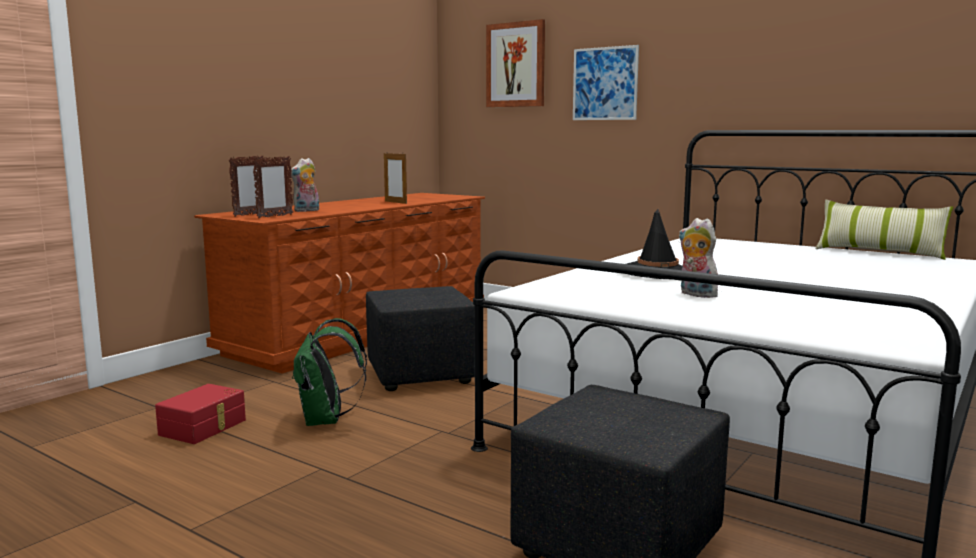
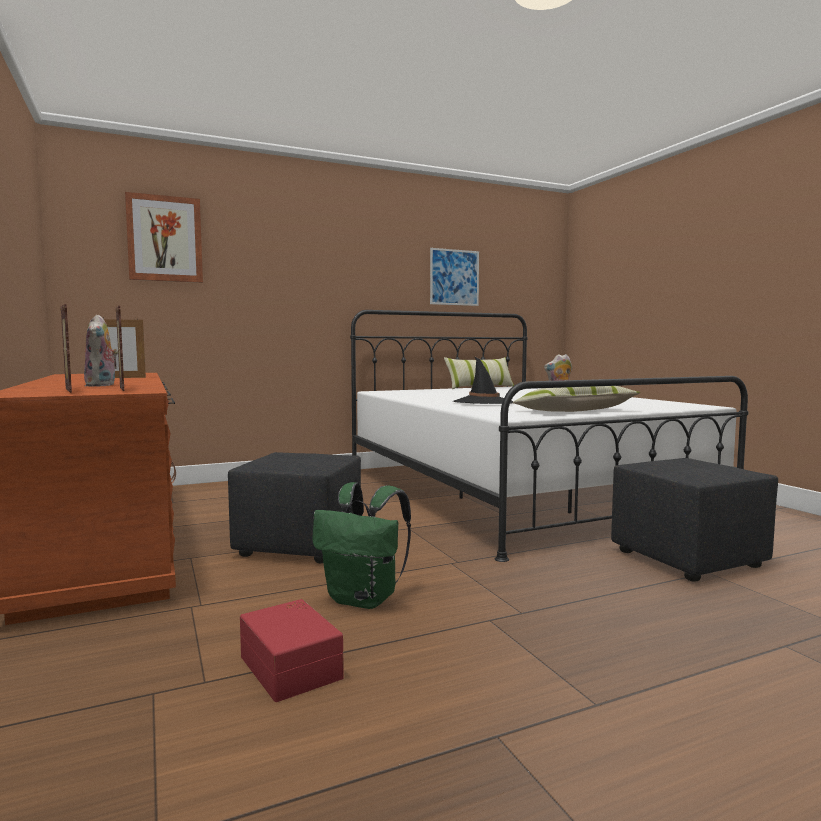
camera: 60 degrees left, 5 degrees down
(605, 83) = (268, 267): picture -> picture (454, 277)
(643, 303) = (575, 411): none -> pillow

